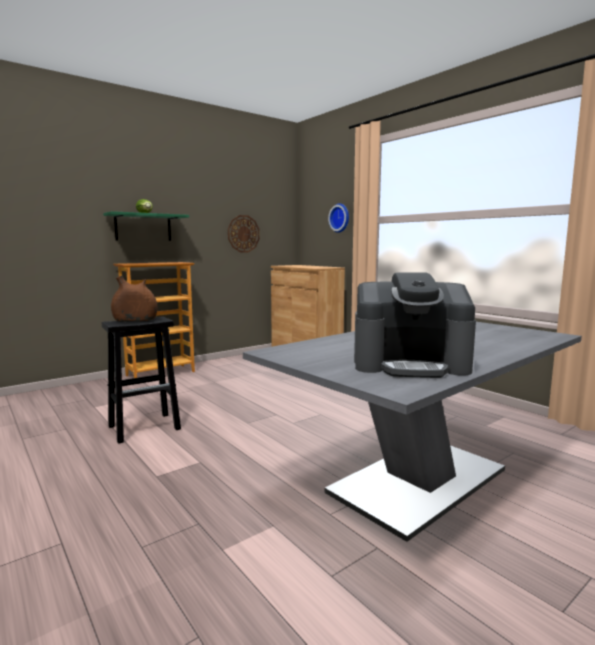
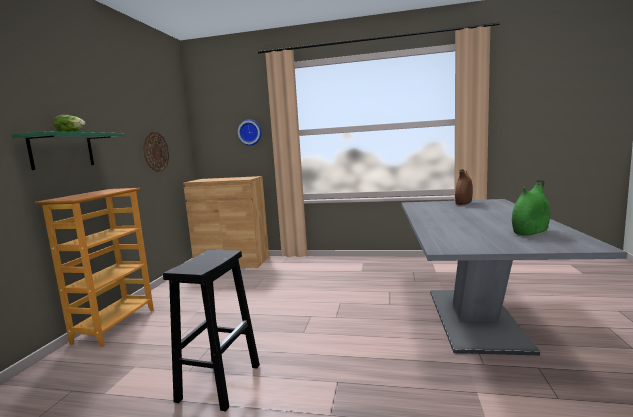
camera: 40 degrees left, 0 degrees up
(135, 320) = (200, 261): brown vase -> brown vase (463, 203)
(410, 364) = (530, 232): coffee machine -> green vase

